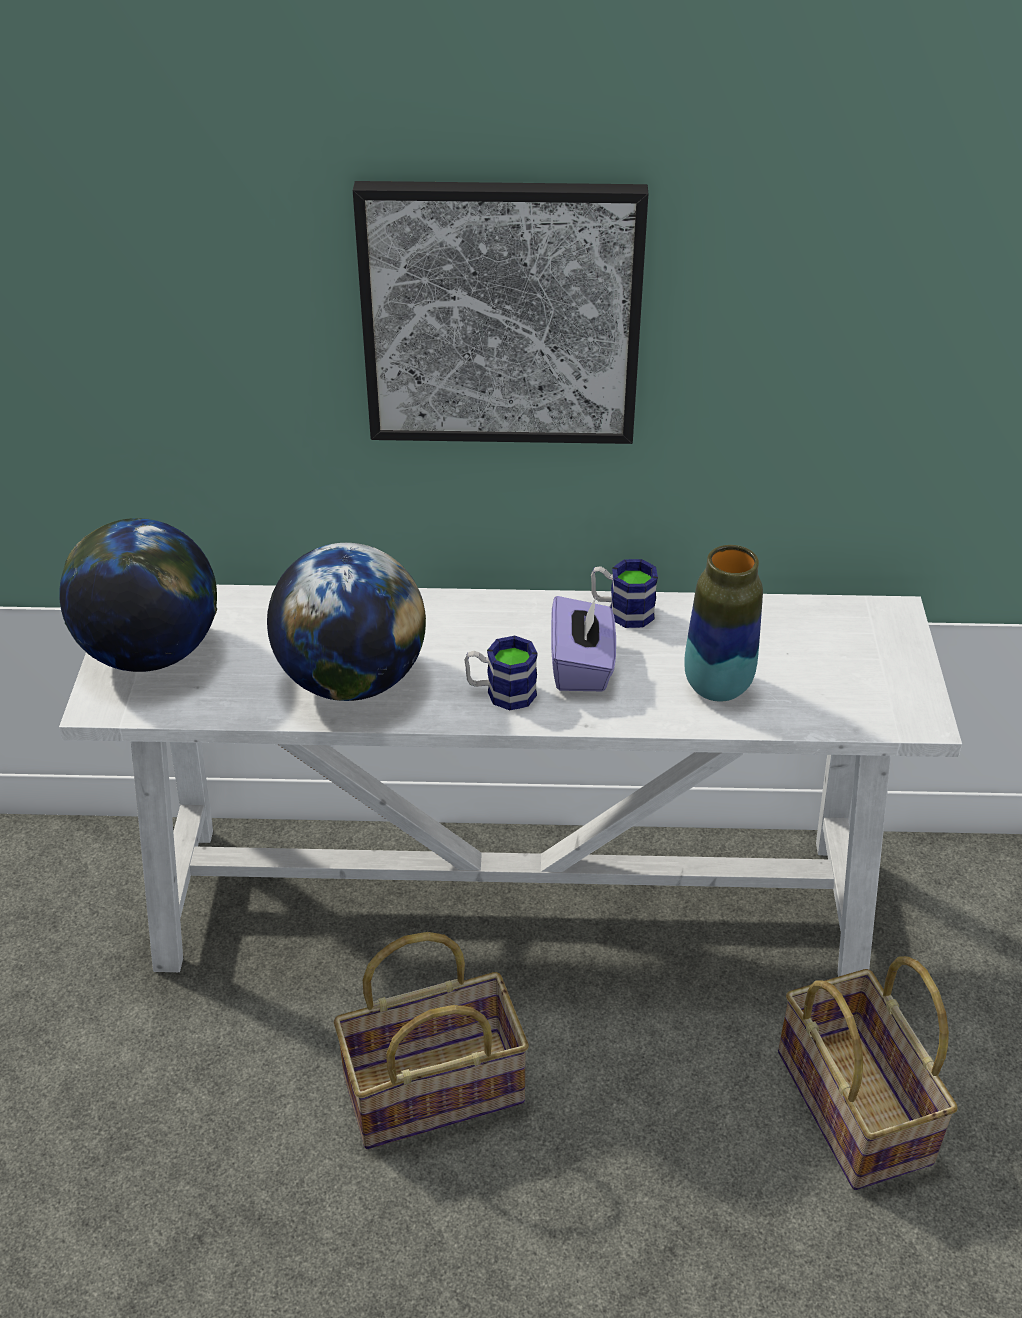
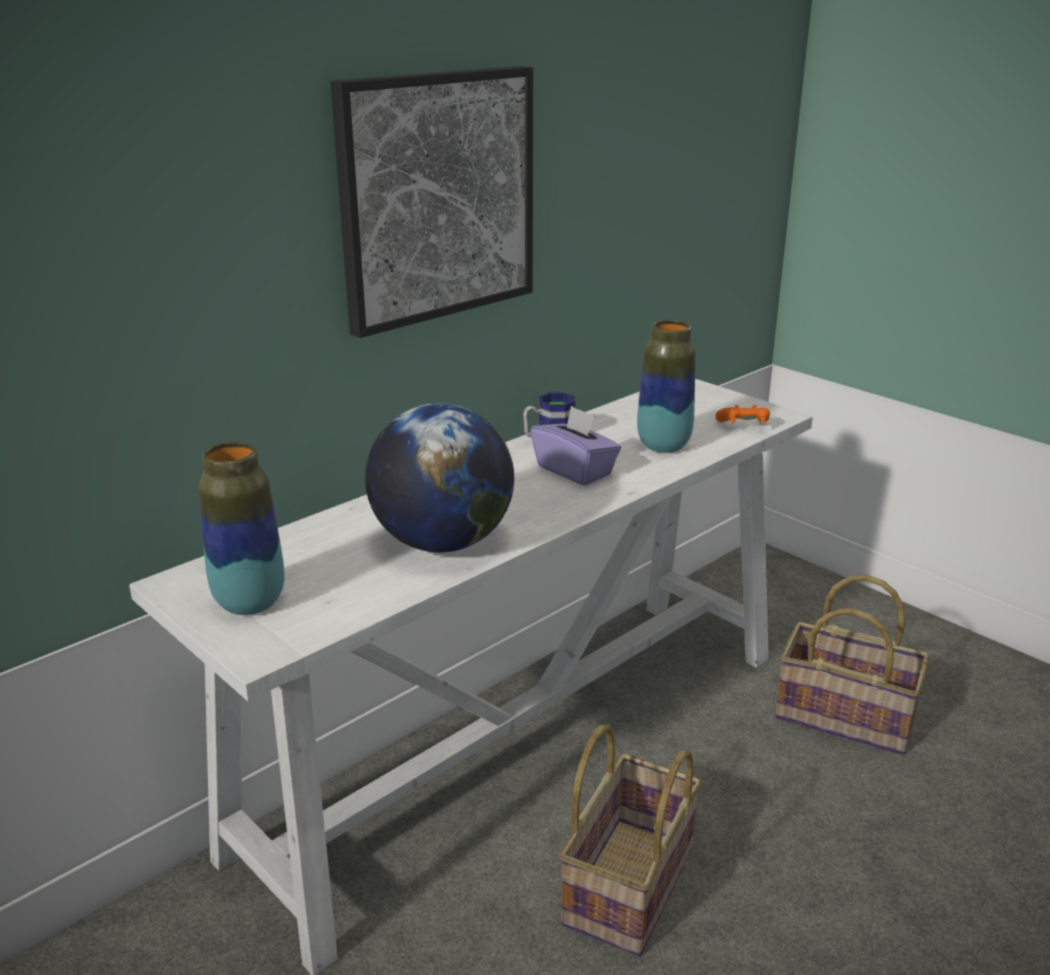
camera: 45 degrees left, 15 degrees down
(151, 653) = (250, 603): globe -> vase
(501, 692) = (551, 503): mug -> none
(850, 711) = (743, 426): none -> orange game controller

